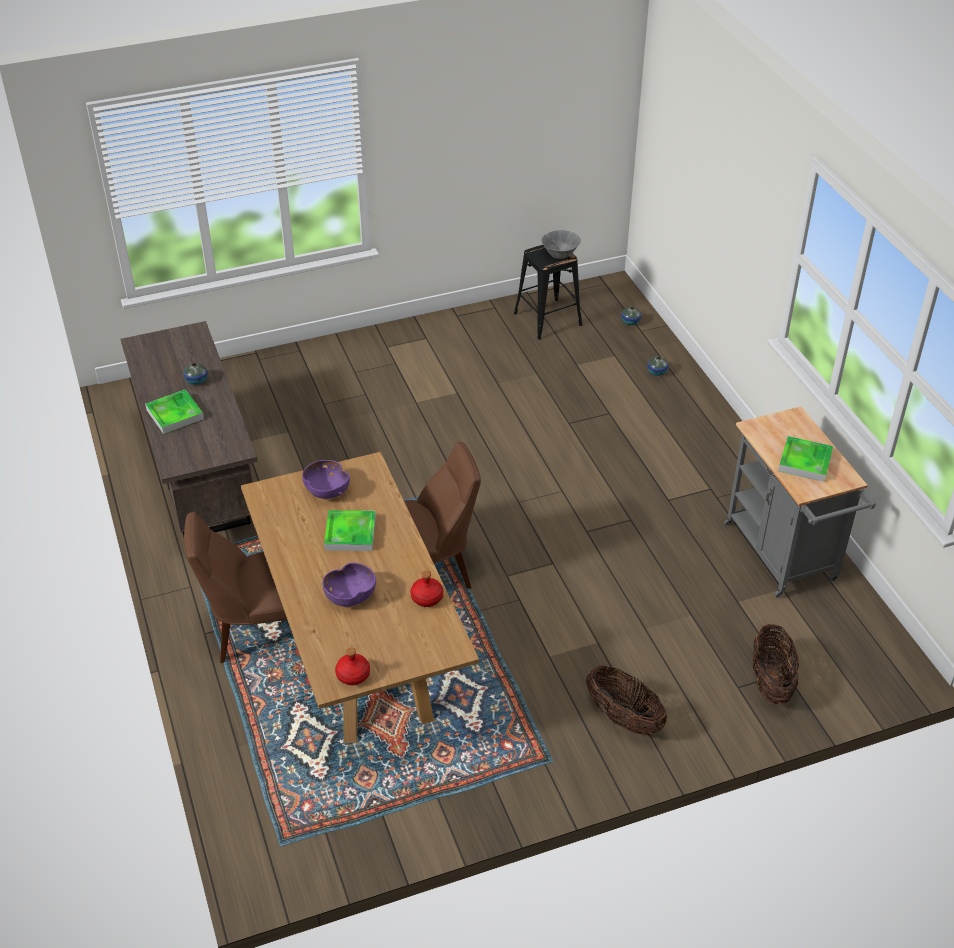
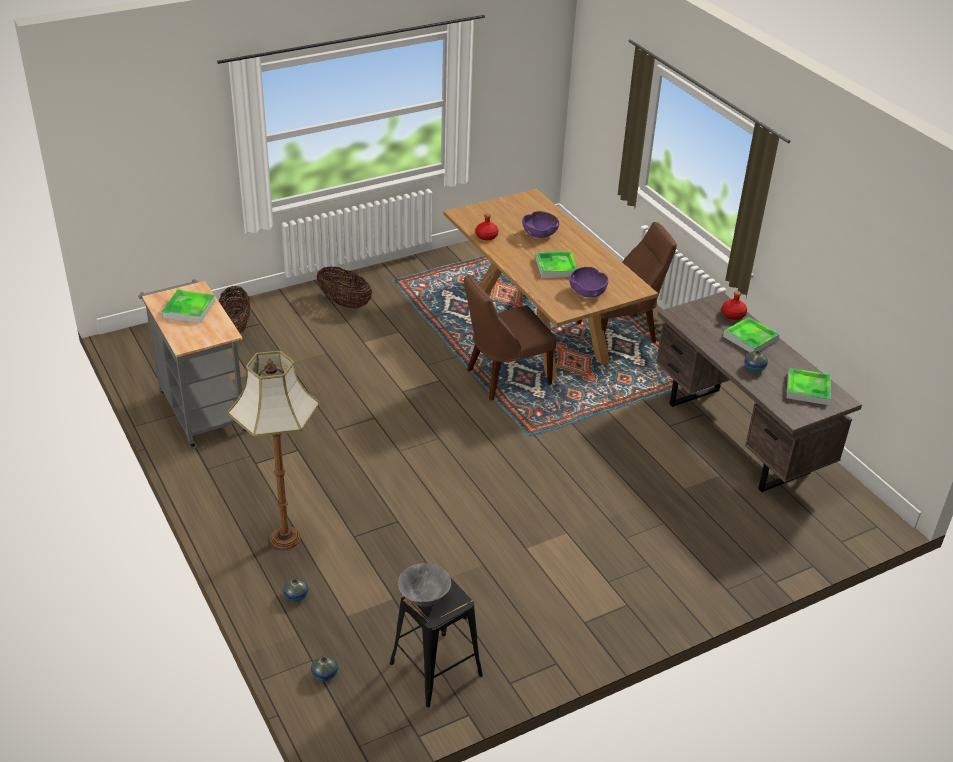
camera: 170 degrees right, 5 degrees down
(160, 356) = (807, 389): none -> tray
(353, 675) = (520, 200): red bottle -> red bottle (733, 315)
(671, 417) = (285, 537): none -> floor lamp

